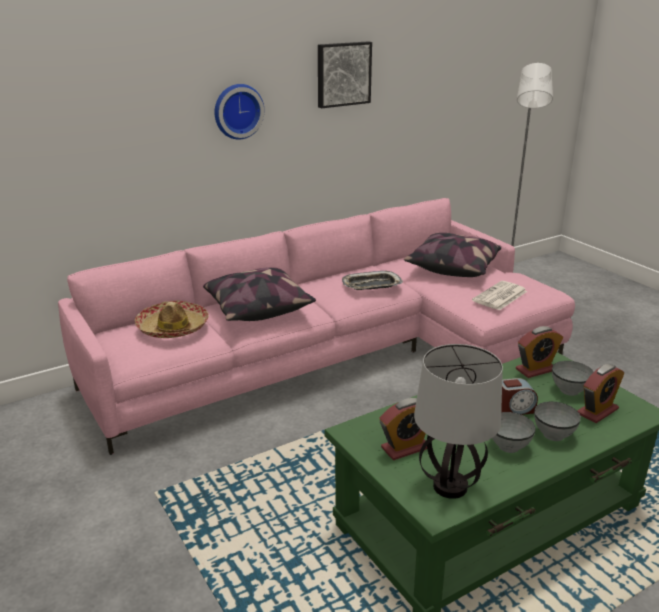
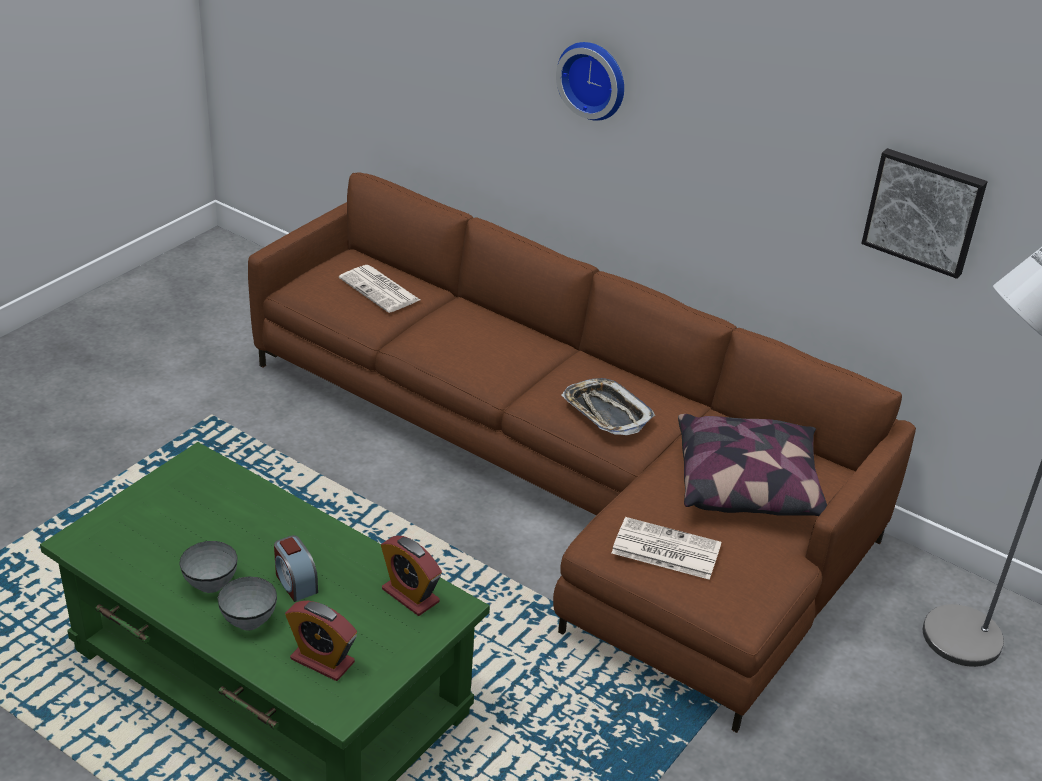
camera: 65 degrees right, 10 degrees up
(173, 328) = (380, 290): hat -> newspaper
(256, 308) = (470, 333): pillow -> none
(338, 356) = (567, 478): pink sofa -> brown sofa
(343, 74) = (765, 95): picture -> picture (924, 211)
(405, 448) = (180, 504): alarm clock -> none
(450, 487) = (118, 546): table lamp -> none
(569, 390) = (367, 632): grey bowl -> none

